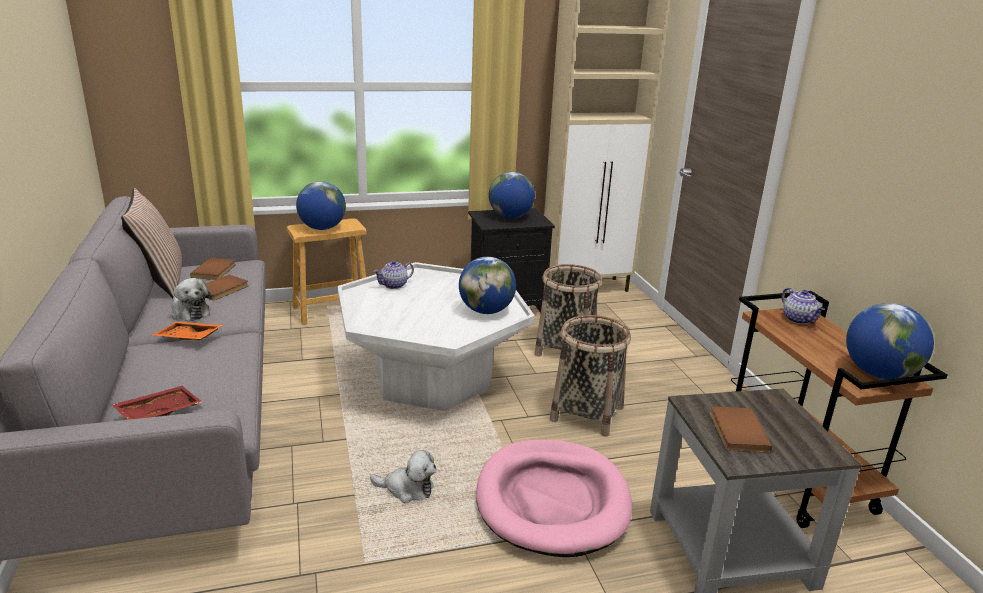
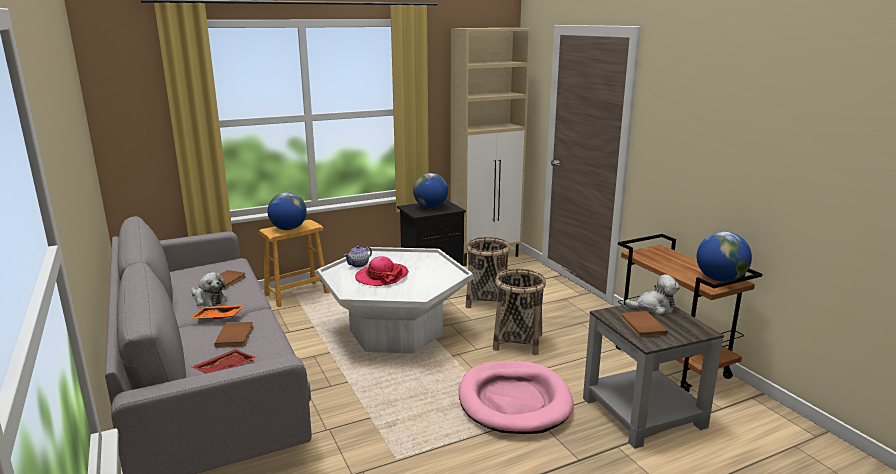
camera: 10 degrees left, 5 degrees down
(160, 282) = (171, 282): pillow -> none
(215, 271) = (212, 269): brown book -> brown book (236, 336)
(407, 489) = (407, 408): plush toy -> plush toy (654, 307)
(415, 305) = (381, 276): none -> hat
(486, 311) = (435, 275): globe -> none
(799, 320) = (659, 253): teapot -> none

